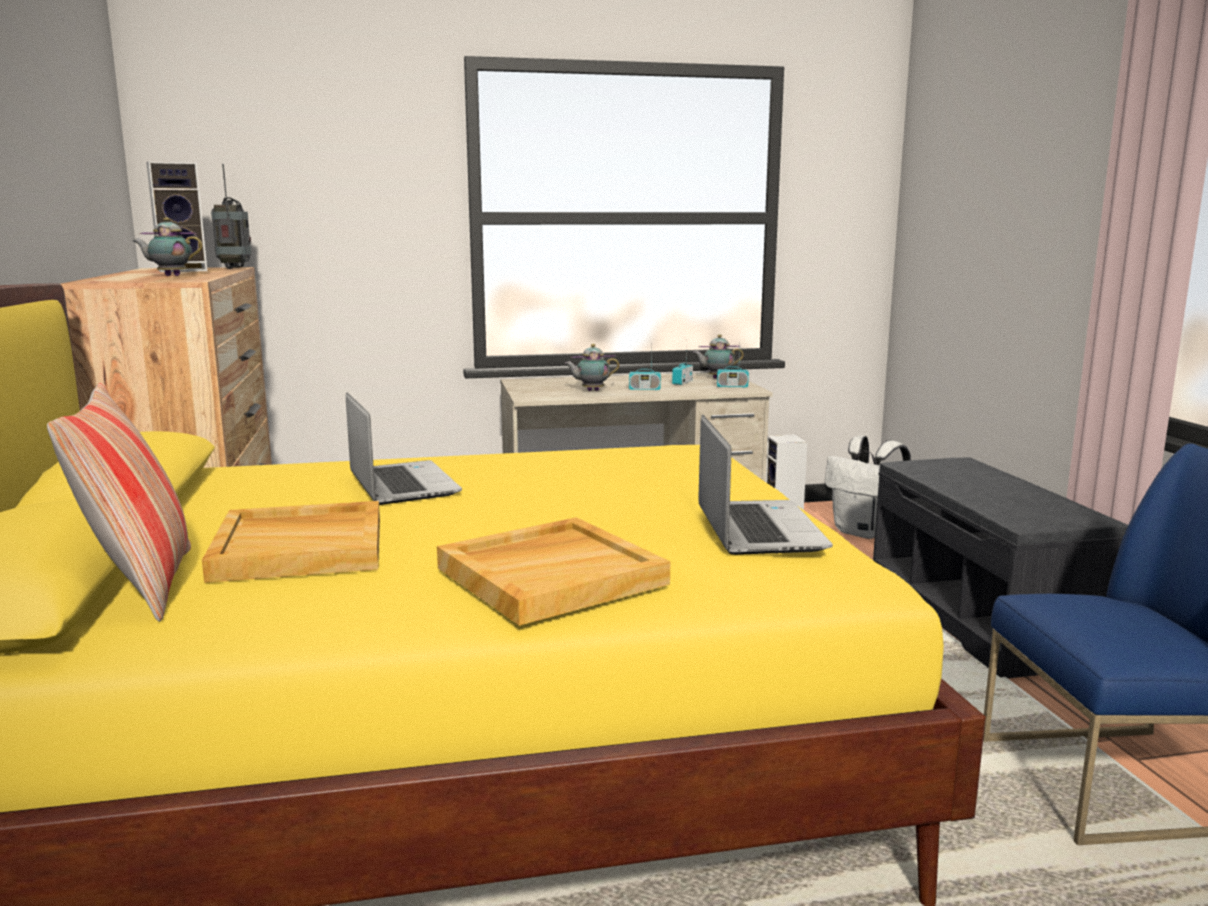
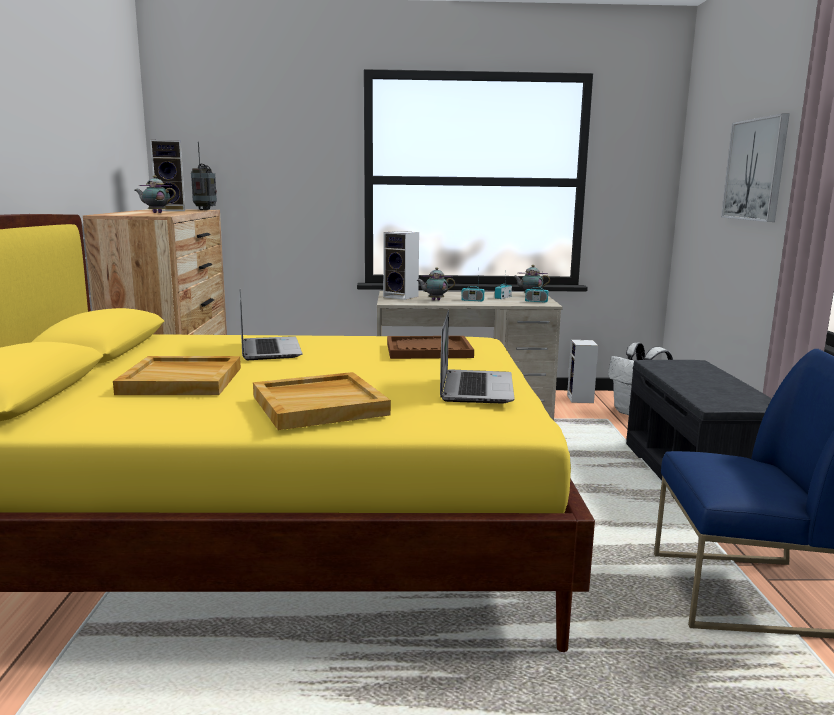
camera: 10 degrees right, 0 degrees up
(142, 585) = (79, 394): pillow -> none
(541, 387) = (402, 297): none -> speaker
(639, 471) = (428, 350): none -> brown tray
(1027, 199) = (755, 169): none -> picture

